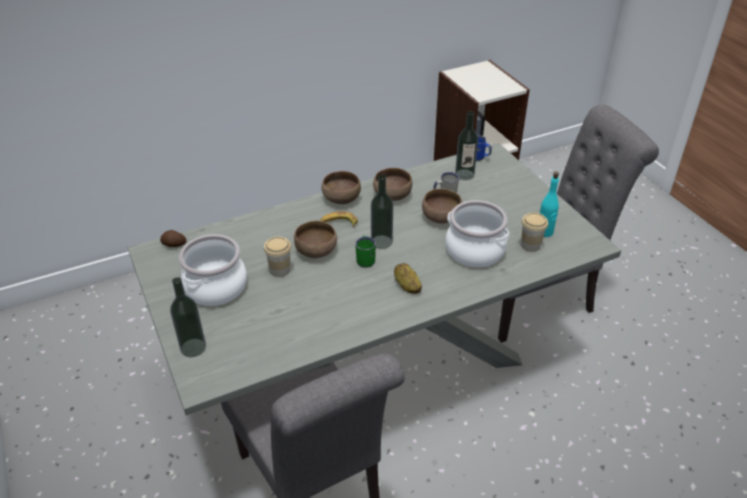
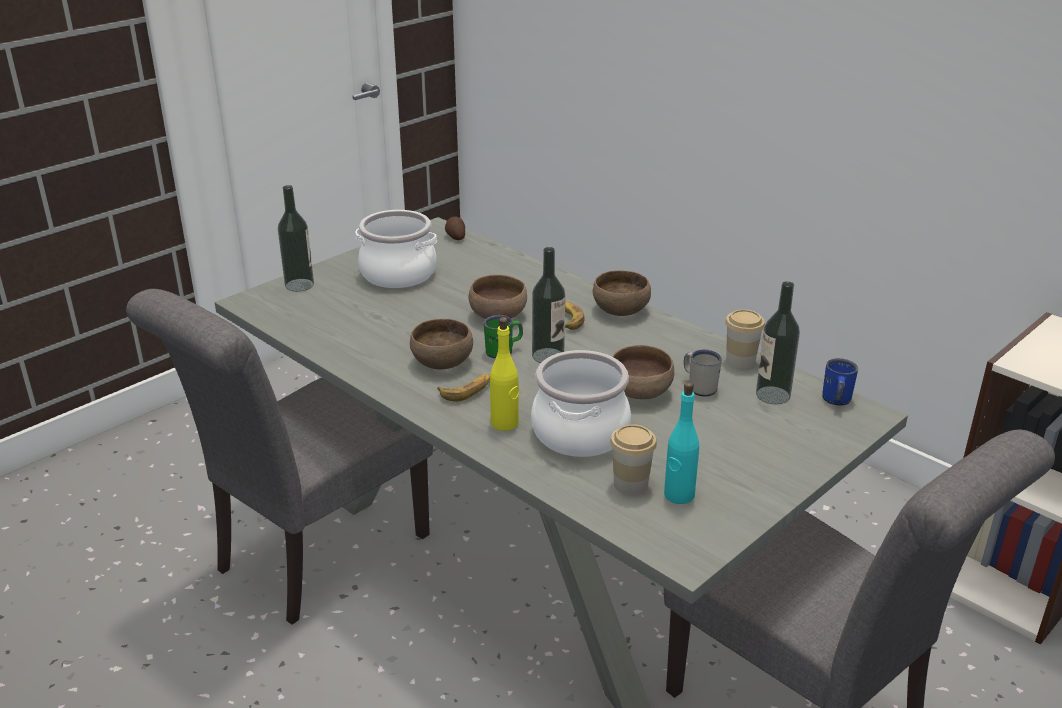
camera: 70 degrees right, 10 degrees down
(280, 270) = (448, 302): cup -> cup (740, 361)
(392, 196) = (659, 344): brown bowl -> brown bowl (441, 362)
(407, 286) = (467, 391): potato -> banana
(452, 278) = (505, 423): none -> yellow bottle

